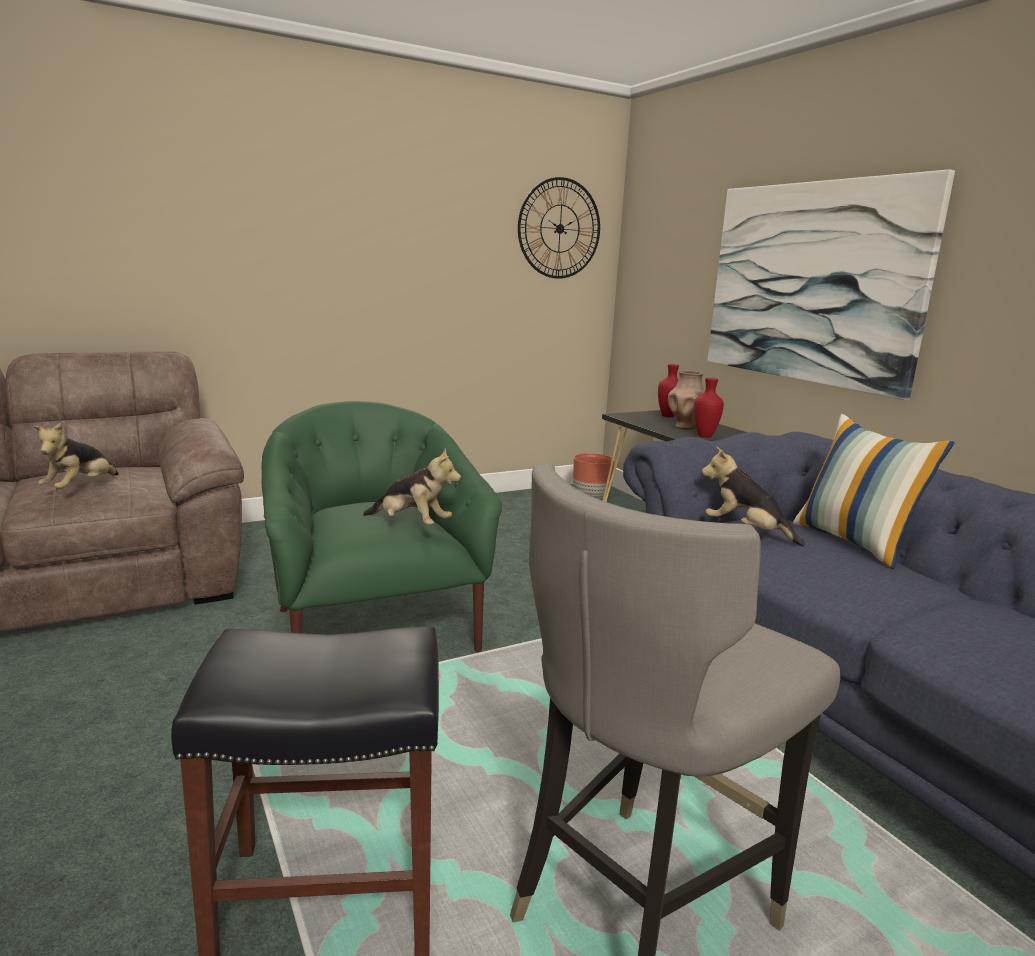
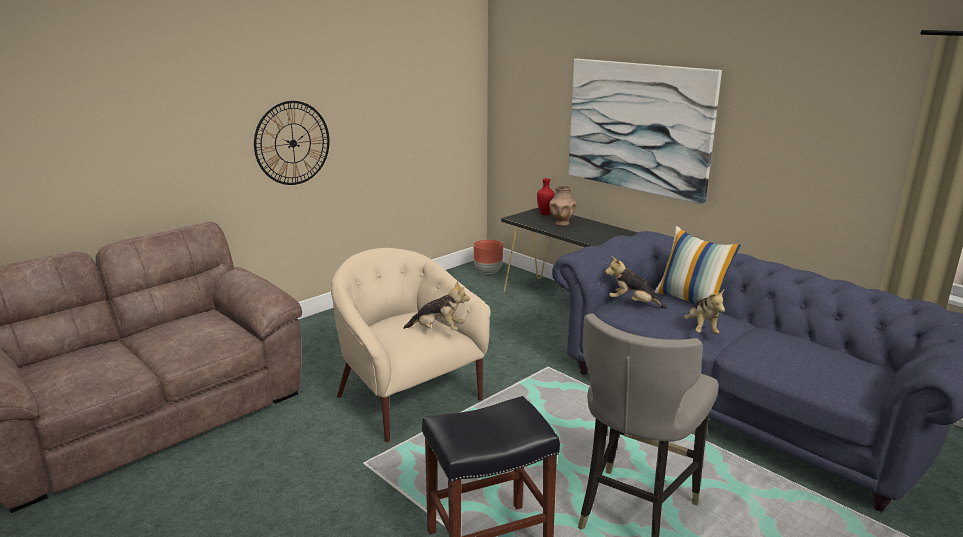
camera: 15 degrees left, 5 degrees up
(80, 488) = (192, 339): plush toy -> plush toy (701, 329)
(373, 629) = (407, 398): green armchair -> beige armchair
(559, 228) = (448, 80): wall clock -> wall clock (292, 143)
(705, 436) = (579, 231): red vase -> none

